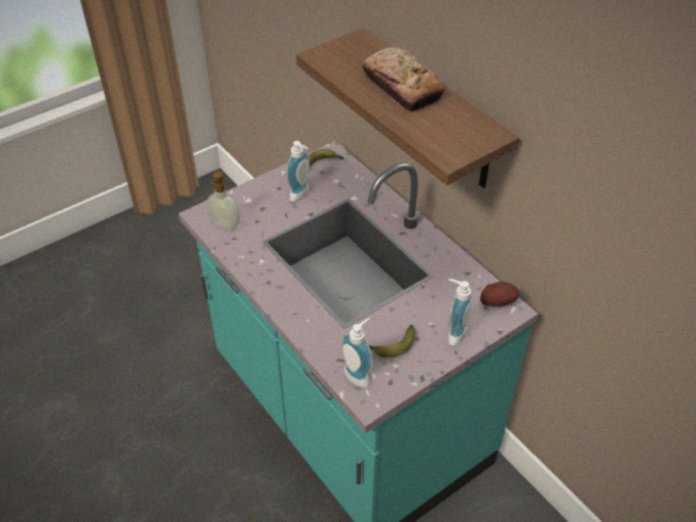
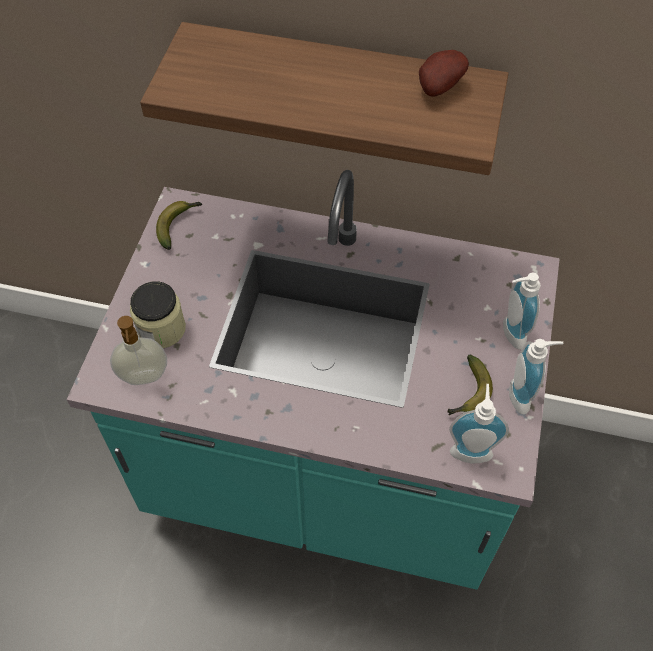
camera: 40 degrees left, 10 degrees up
(258, 209) = (161, 329): none -> jar
(302, 195) = (195, 278): soap dispenser -> soap dispenser (524, 396)
(401, 87) = (319, 78): bread -> none
(497, 302) = (514, 271): potato -> potato (437, 87)

